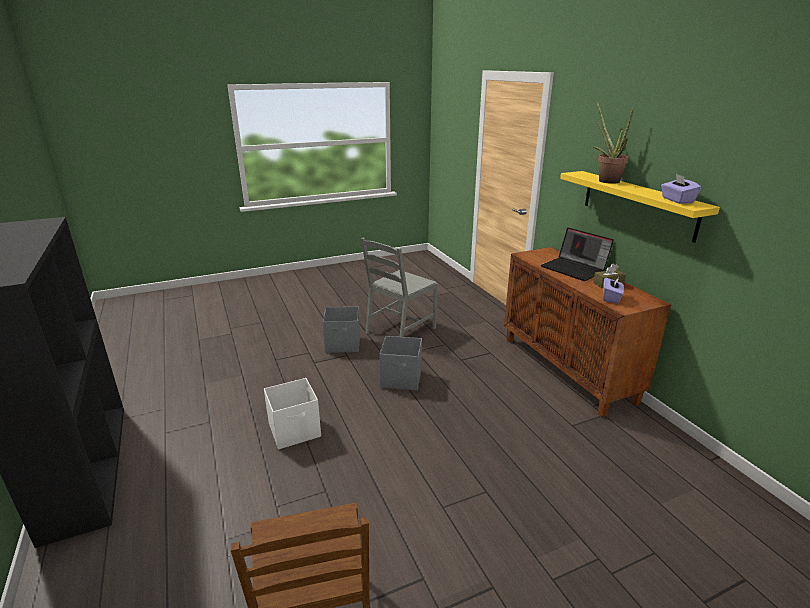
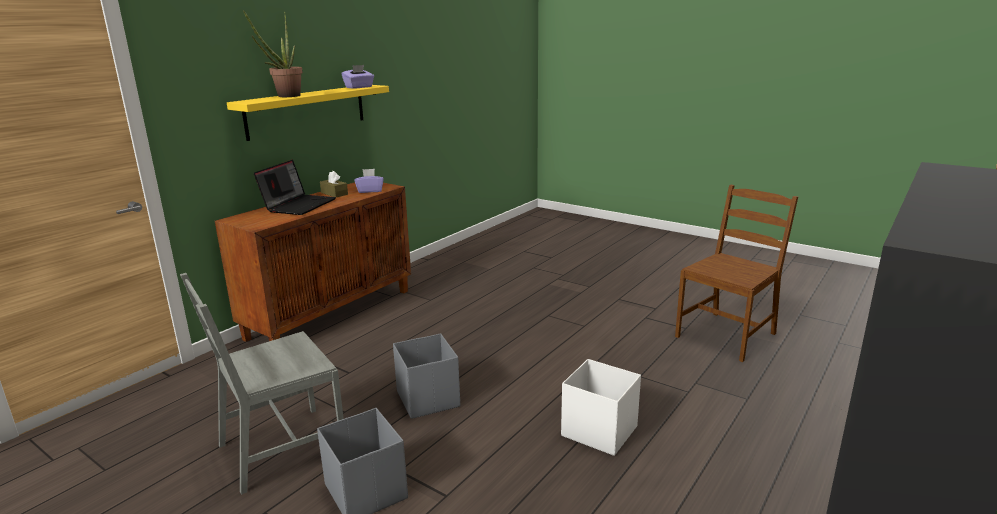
camera: 120 degrees left, 5 degrees down
(400, 330) = (281, 449): grey chair -> grey chair turned 135 degrees clockwise

